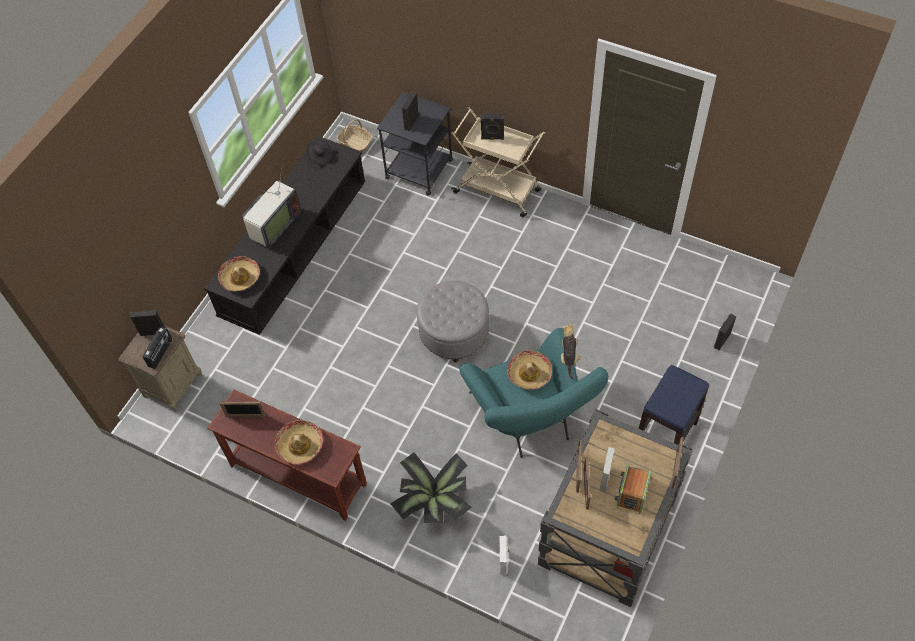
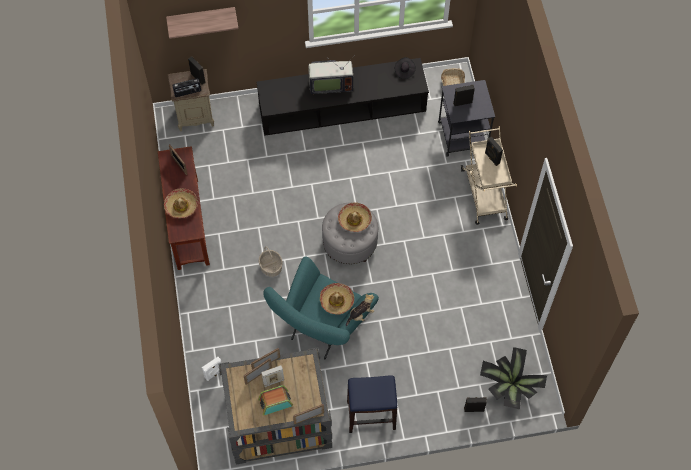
camera: 50 degrees right, 5 degrees up
(116, 249) = (201, 18): none -> shelf
(240, 277) = (278, 94): hat -> hat (354, 219)
(419, 424) = (270, 267): none -> basket
(434, 501) = (225, 309): potted plant -> potted plant (509, 386)

